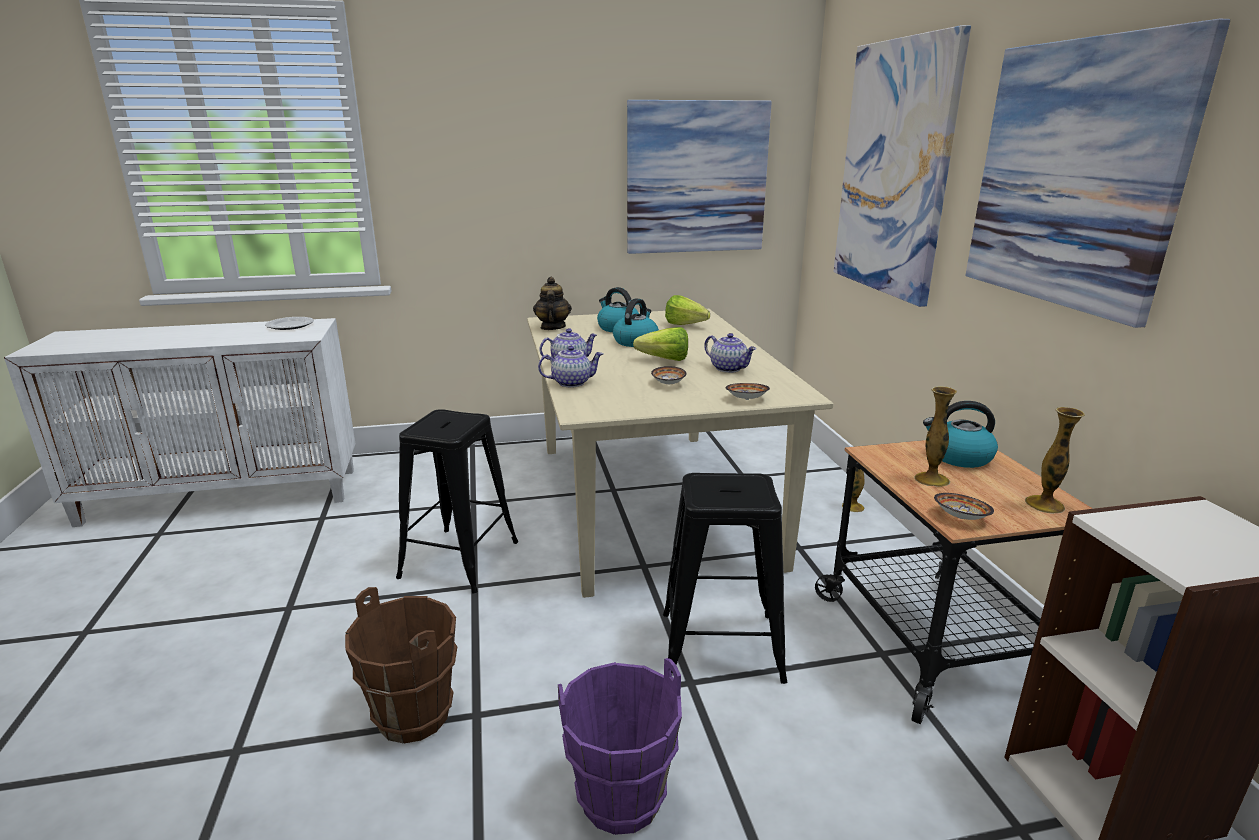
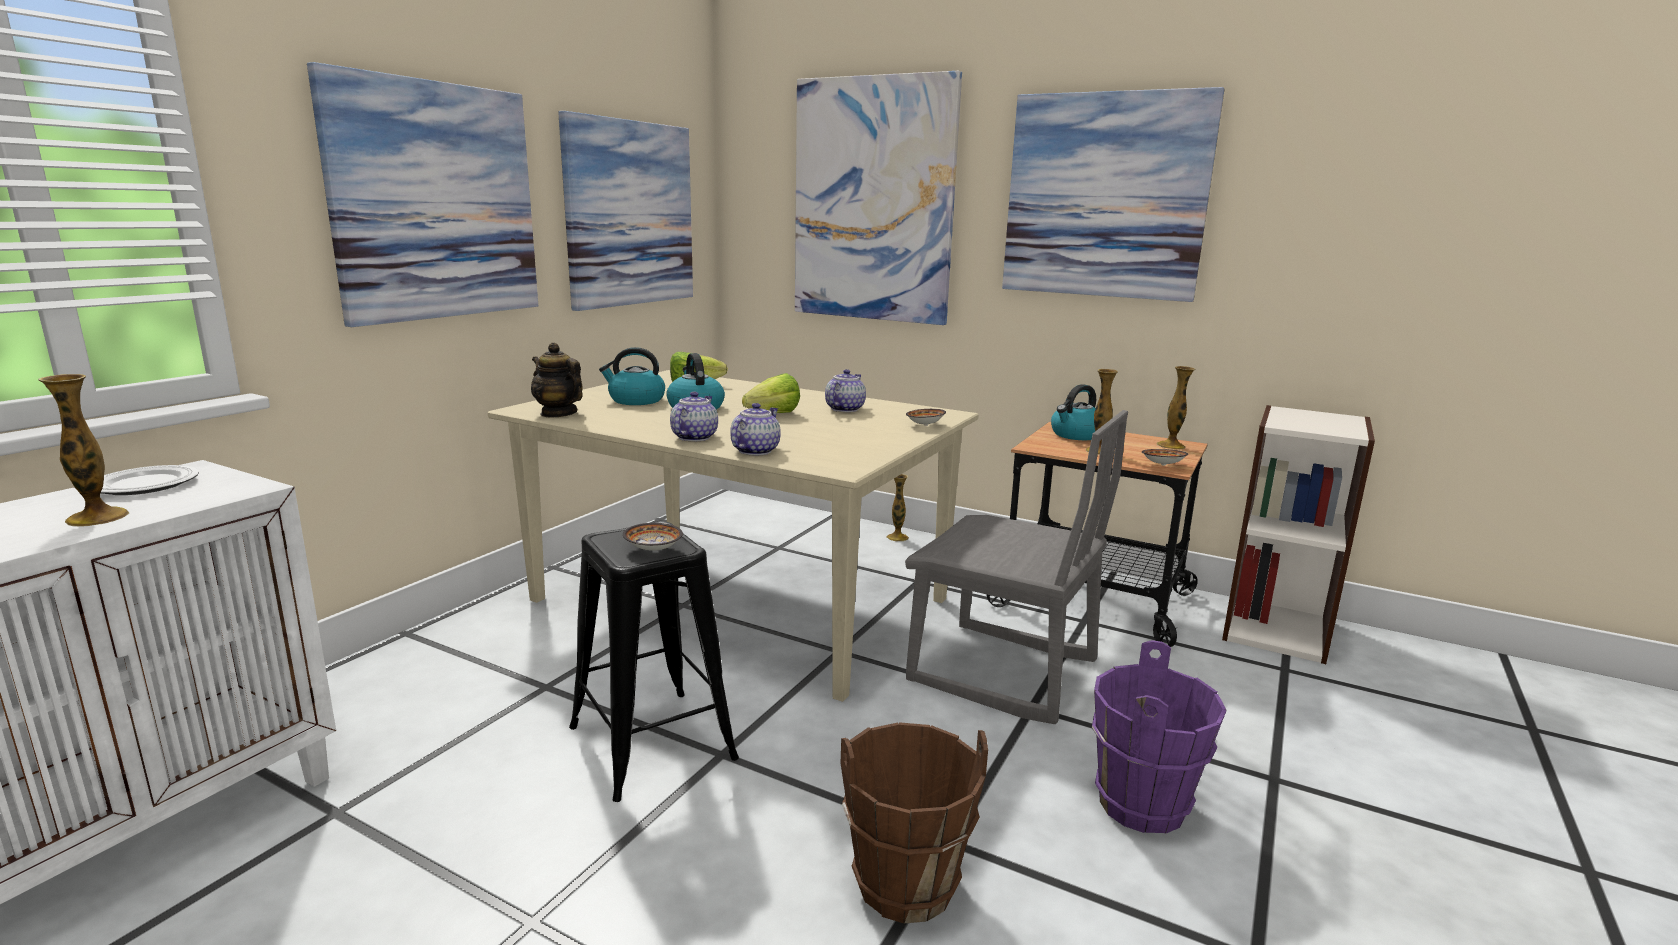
camera: 50 degrees left, 5 degrees down
(244, 336) = (97, 517): none -> vase
(514, 173) = (435, 202): none -> picture
(668, 384) = (837, 430): bowl -> bowl (653, 549)
(721, 646) = (1002, 673): black stool -> grey chair
(729, 368) = (844, 409): teapot -> teapot turned 60 degrees counterclockwise

